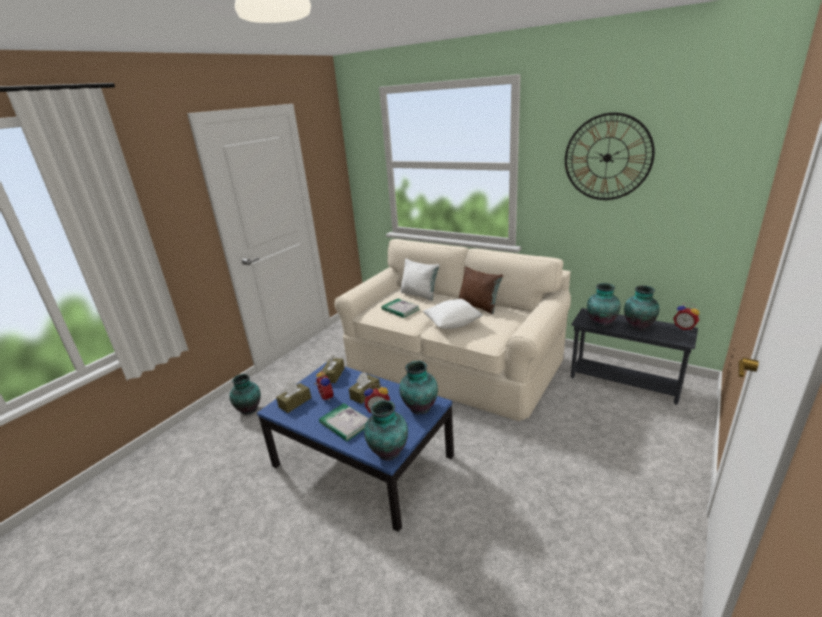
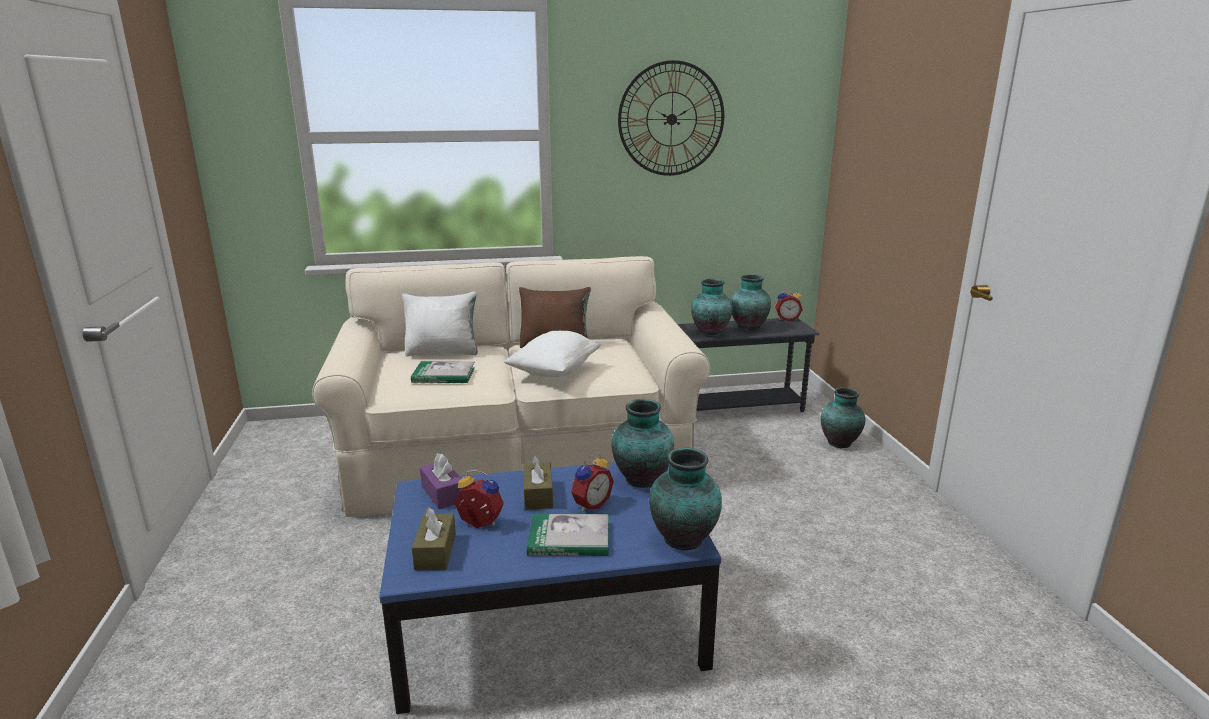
camera: 45 degrees left, 5 degrees down
(249, 410) = (210, 663): vase -> vase (840, 442)
(333, 375) = (443, 493): brown tissue box -> purple tissue box

